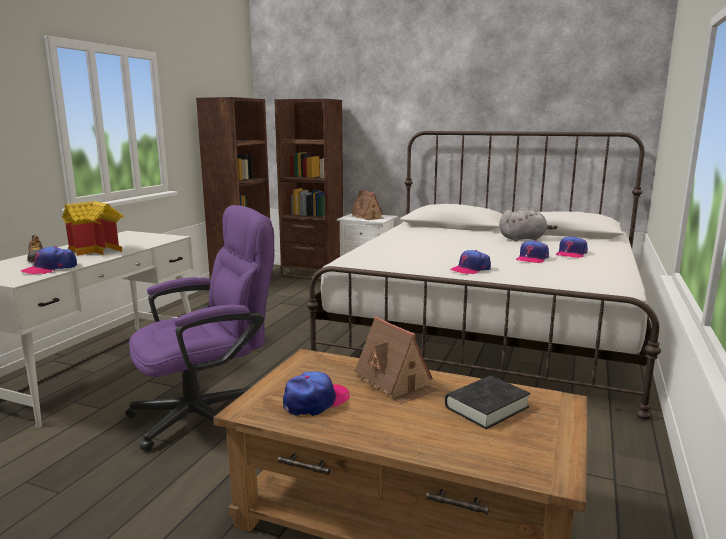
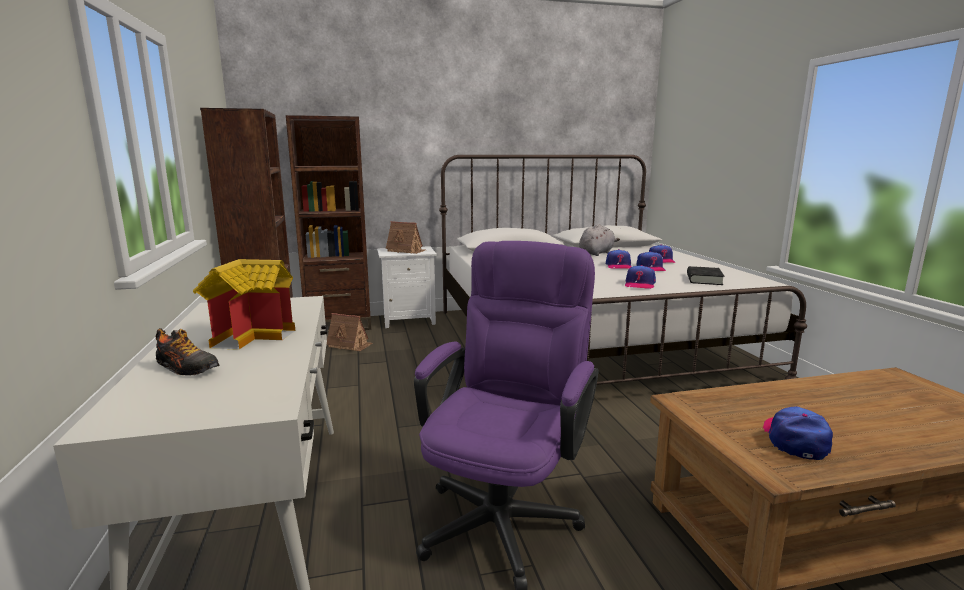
camera: 35 degrees left, 0 degrees up
(50, 268) = (262, 376): cap -> cap (618, 266)
(395, 383) = (794, 400): toy house -> toy house (350, 345)
(486, 407) = (884, 396): black book -> black book (704, 279)

